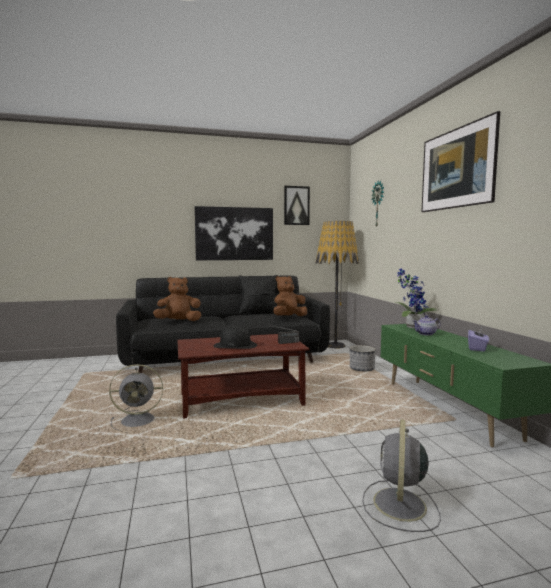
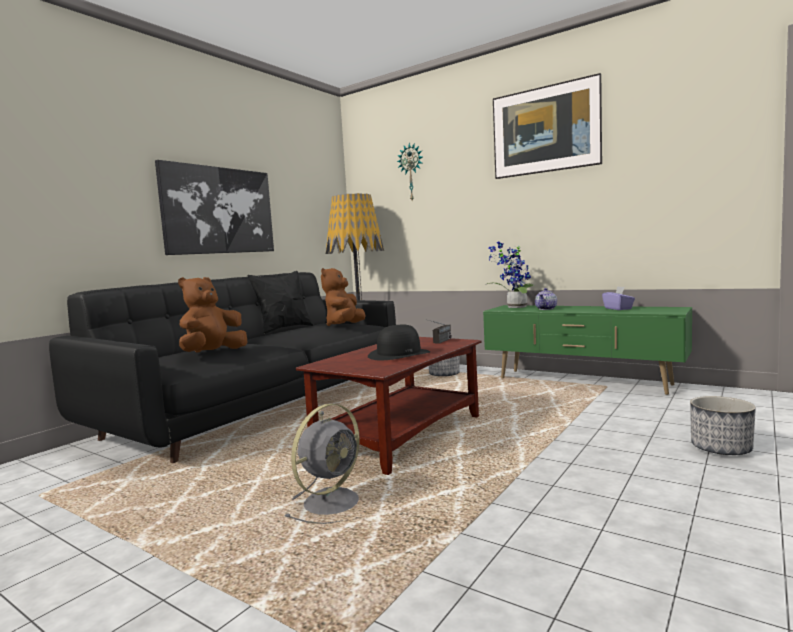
camera: 40 degrees left, 0 degrees up
(296, 205) = (292, 172): picture -> none
(399, 506) = (721, 449): grey fan -> planter

